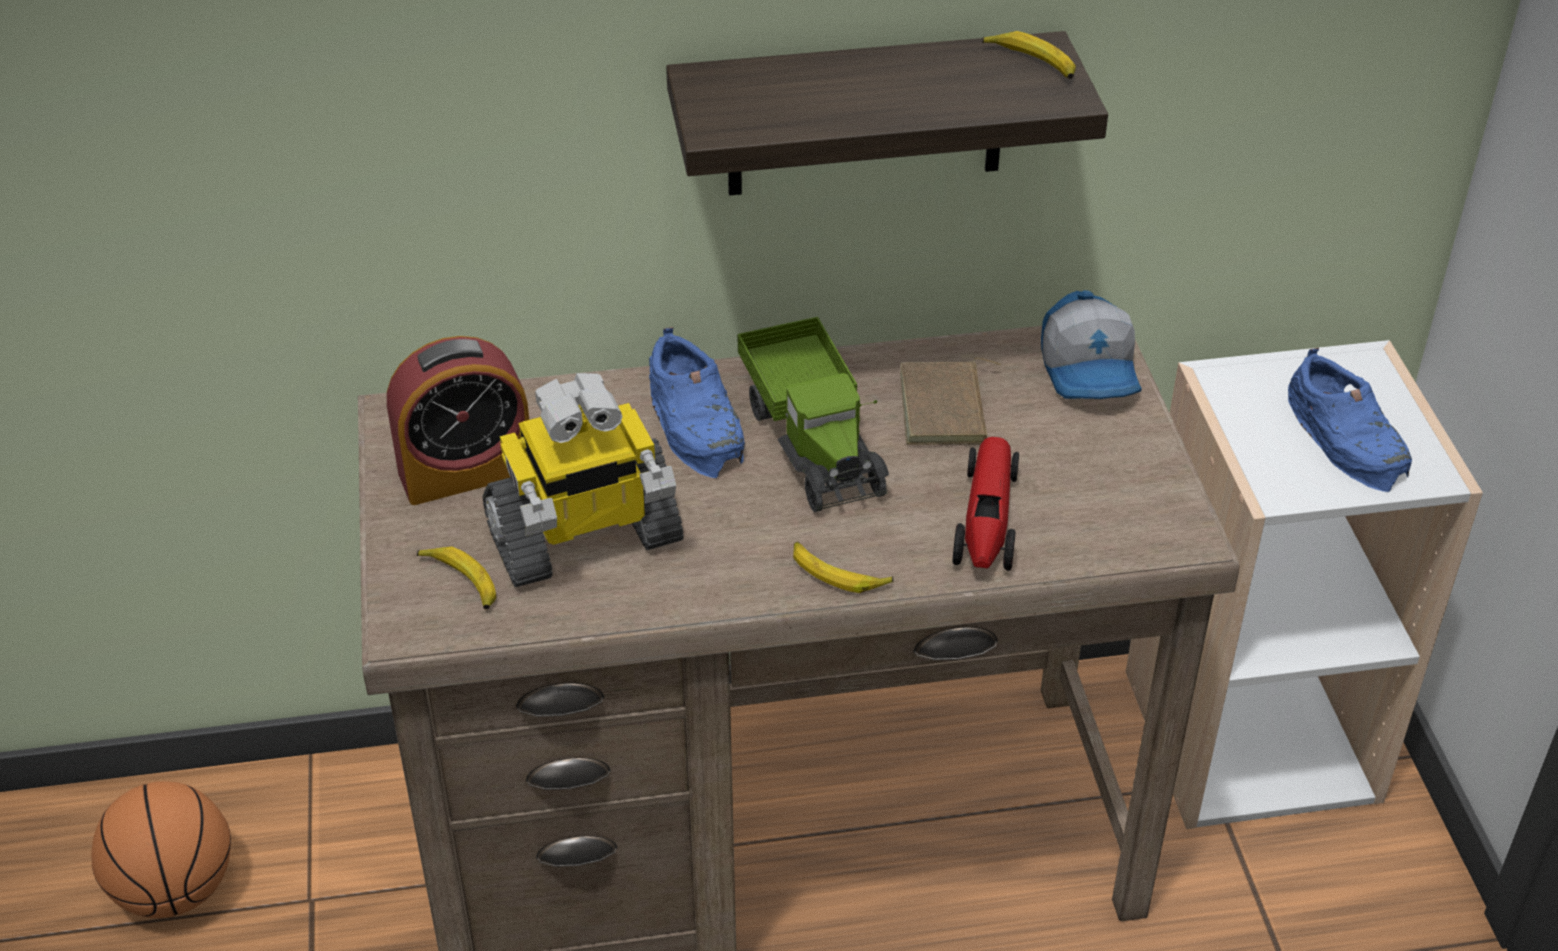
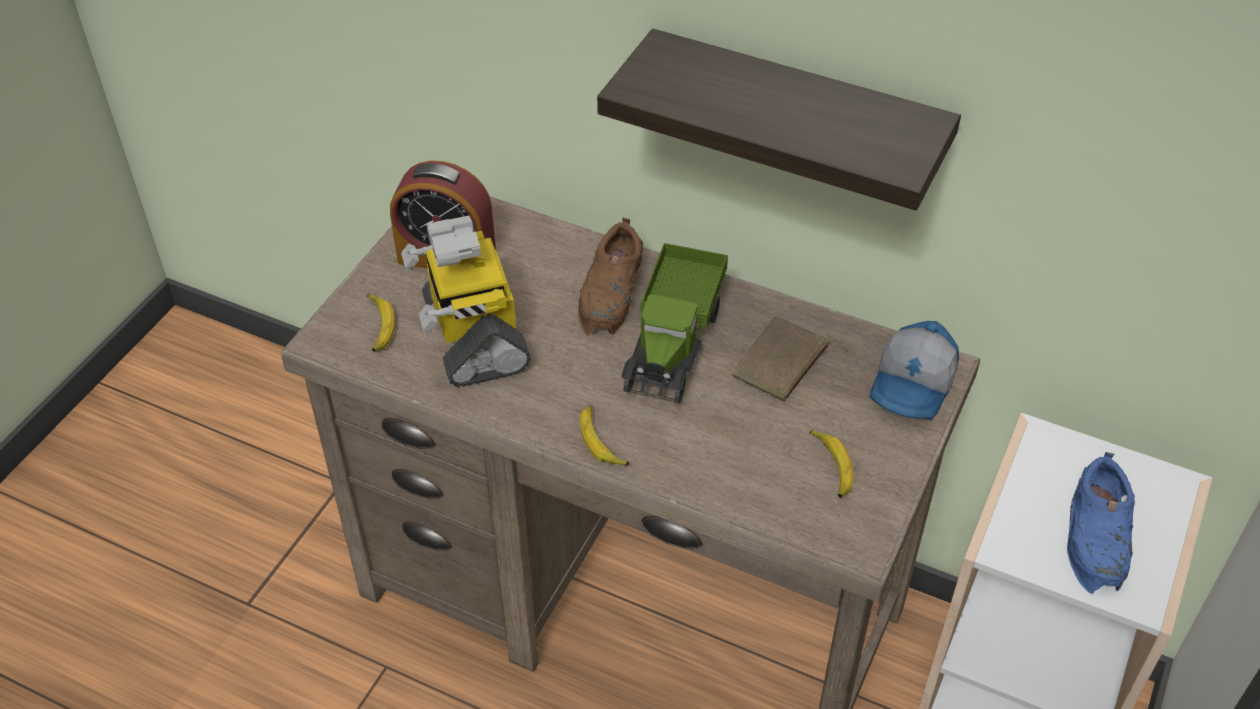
camera: 35 degrees right, 5 degrees up
(175, 889) = (279, 435): basketball -> none
(584, 538) = (473, 335): toy robot -> toy robot turned 60 degrees clockwise
(696, 421) = (612, 291): blue shoe -> brown shoe
(987, 520) = (734, 456): toy car -> none
(1031, 63) = (905, 129): banana -> banana (831, 467)

